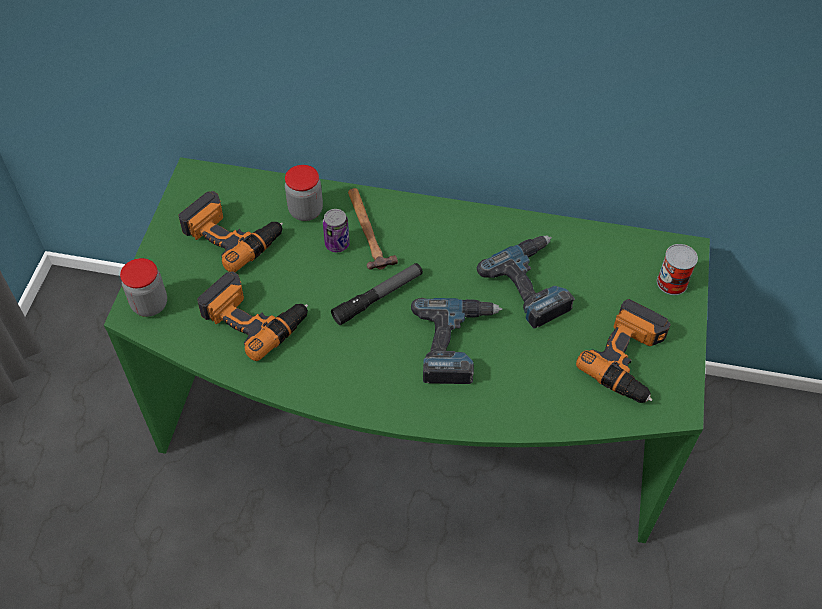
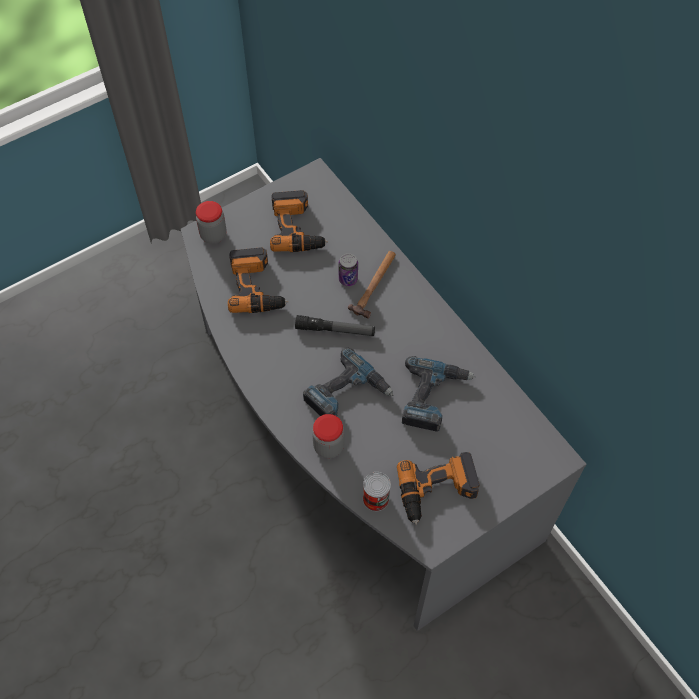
camera: 45 degrees right, 5 degrees up
(305, 211) = (353, 244): jar -> jar (328, 446)
(411, 425) = (355, 436): green desk -> grey desk
(672, 282) = (523, 469): can -> can (376, 498)

